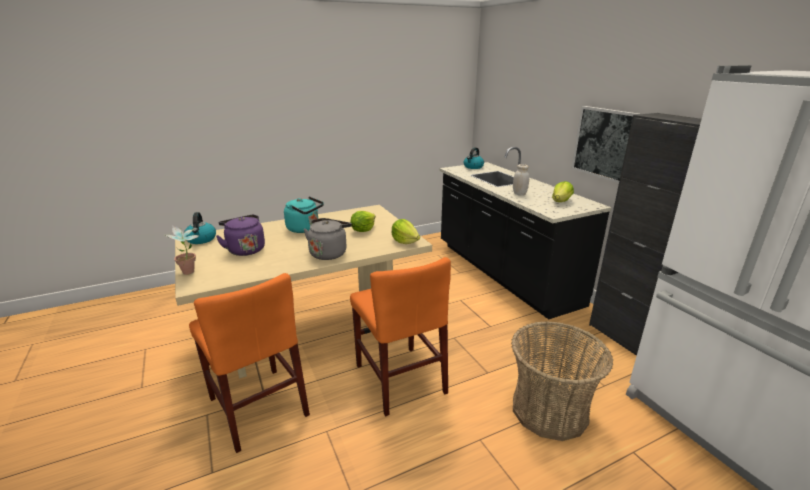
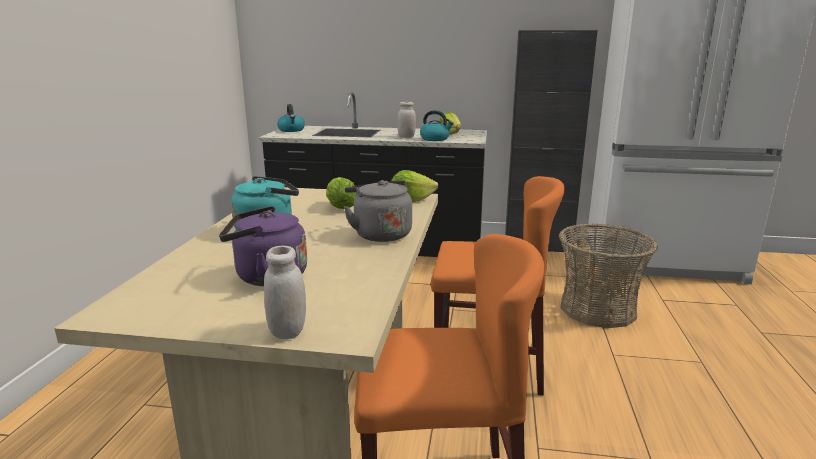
camera: 55 degrees left, 5 degrees down
(190, 273) = (287, 331): potted plant -> white jar
(201, 239) = (140, 304): kettle -> kettle (435, 139)
(604, 143) = (462, 69): picture -> none

